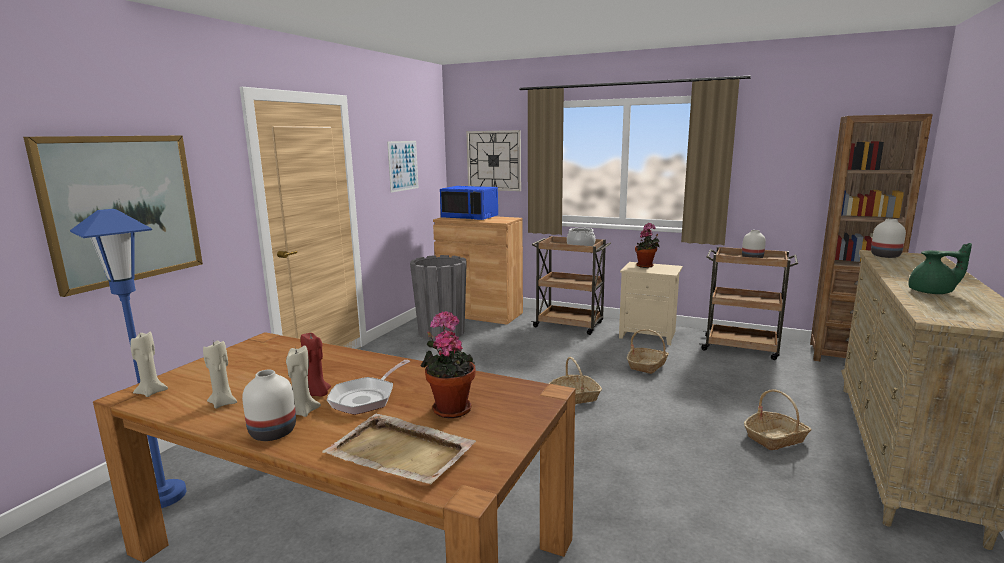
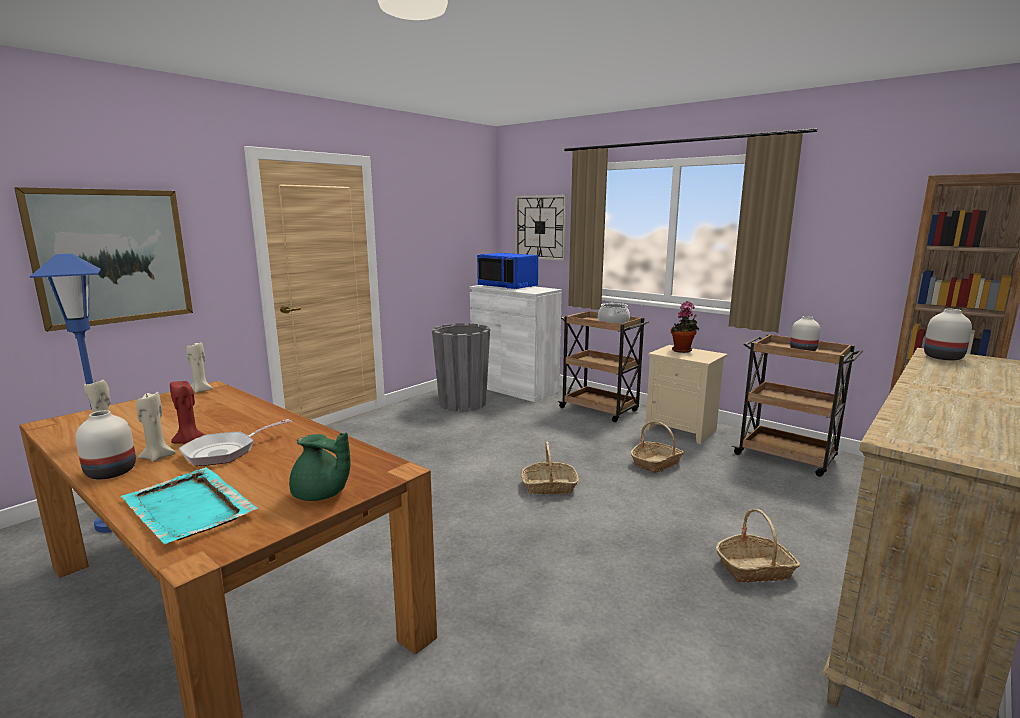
camera: 15 degrees right, 0 degrees up
(151, 392) = (67, 423): beige candle -> beige candle (201, 390)
(401, 452) = (189, 509): beige tray -> turquoise tray
(403, 165) = (439, 229): picture -> none
(450, 408) = (285, 472): potted plant -> none
(480, 314) = (514, 388): brown cabinet -> white cabinet
(933, 292) = (943, 407): green teapot -> green teapot (321, 495)

